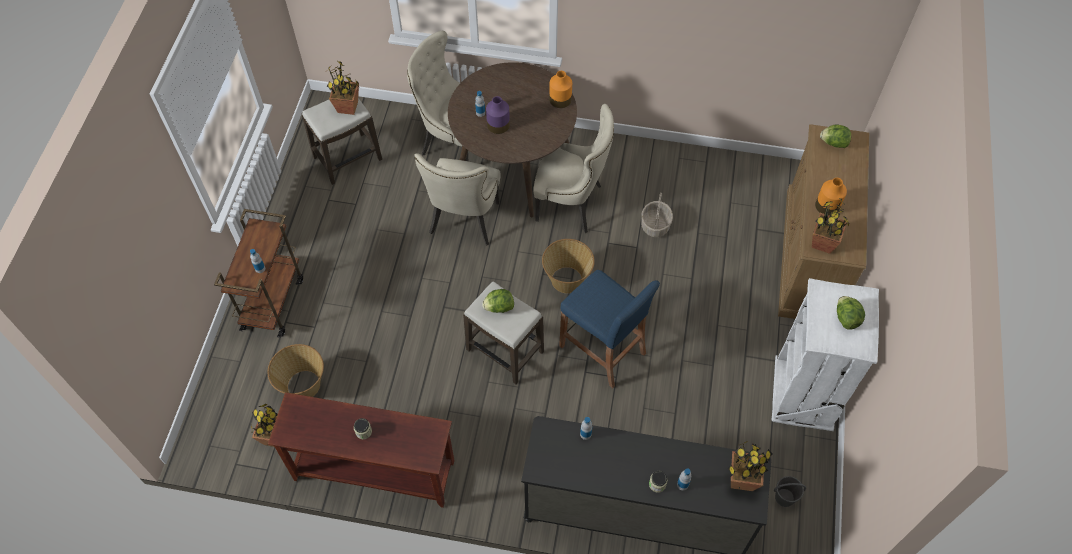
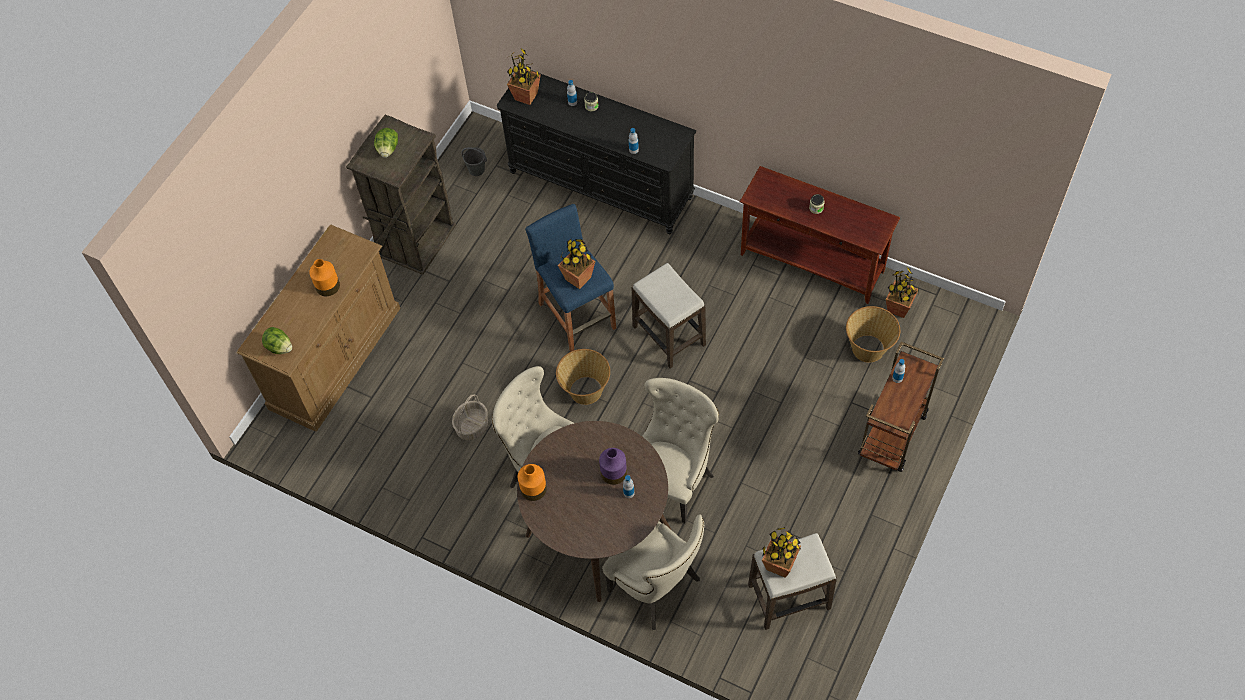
camera: 160 degrees left, 0 degrees up
(499, 307) = (670, 297): lettuce -> none
(803, 393) = (416, 239): white bookcase -> brown bookcase
(823, 243) = (354, 252): potted plant -> potted plant (578, 278)

